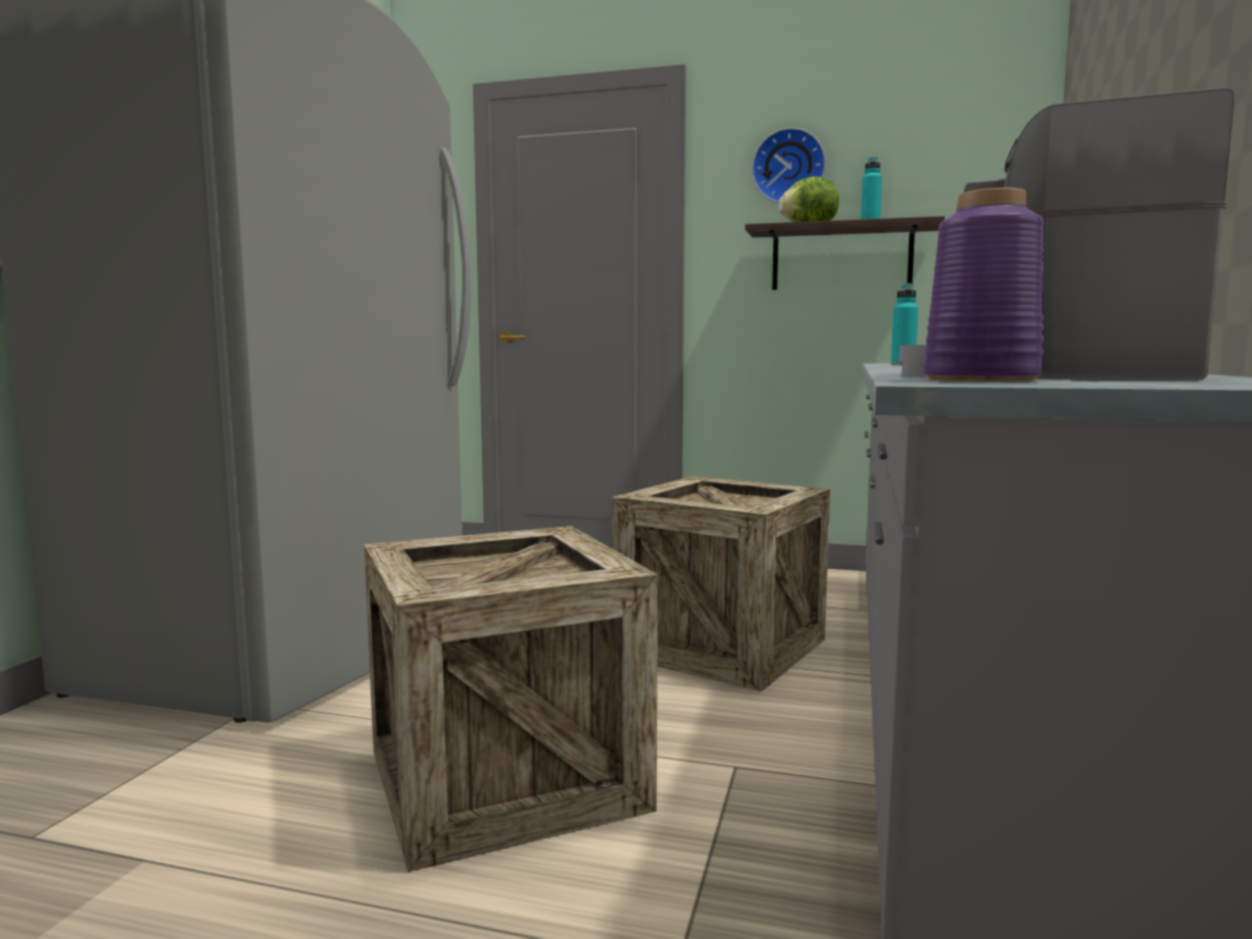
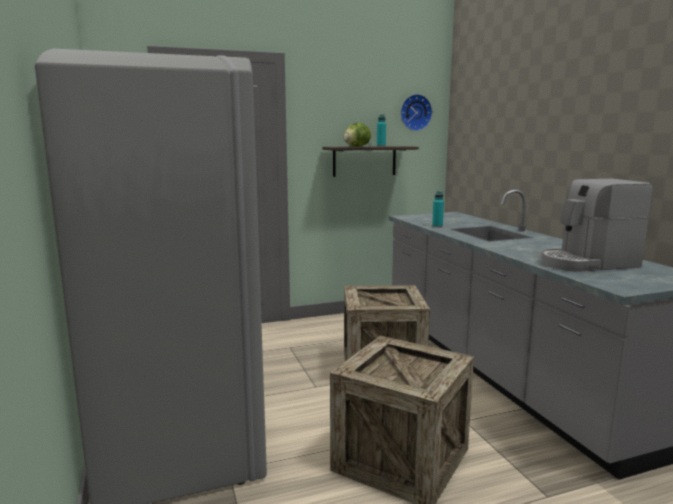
camera: 35 degrees left, 5 degrees up
(788, 167) = (339, 114): wall clock -> wall clock (415, 112)
(981, 380) = (607, 278): purple vase -> none

